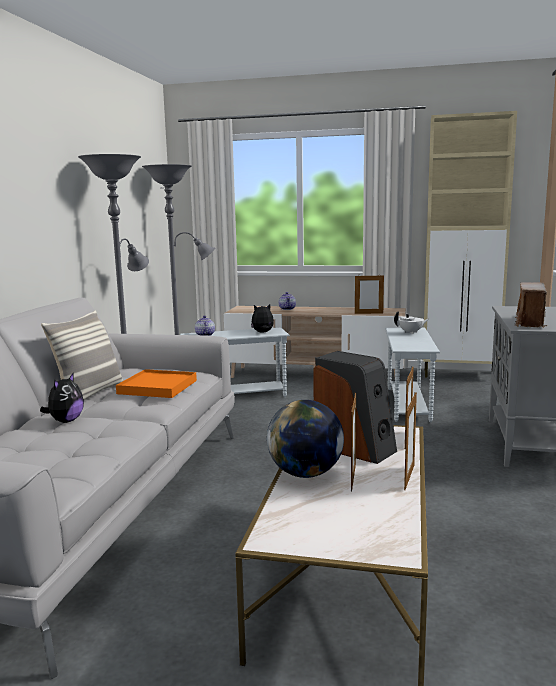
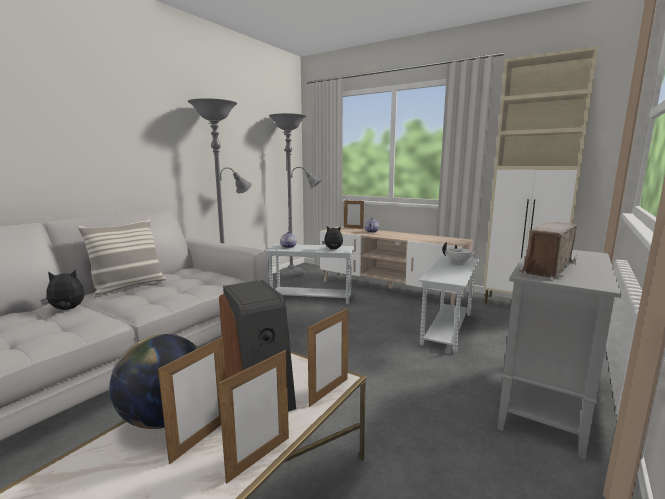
camera: 20 degrees right, 0 degrees up
(66, 421) = (67, 309): plush toy -> plush toy turned 150 degrees counterclockwise
(158, 387) = (179, 288): orange tray -> none
(368, 313) = (433, 241): picture frame -> picture frame (353, 228)

